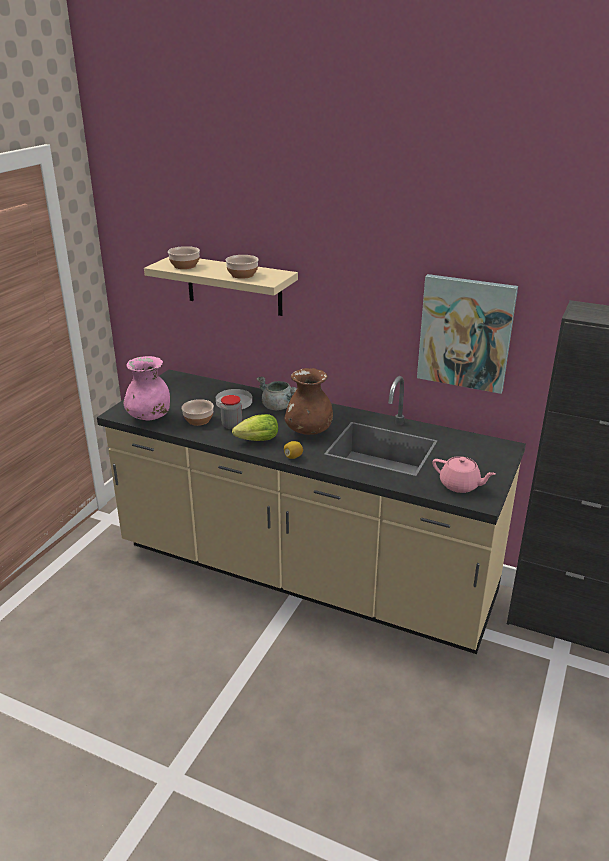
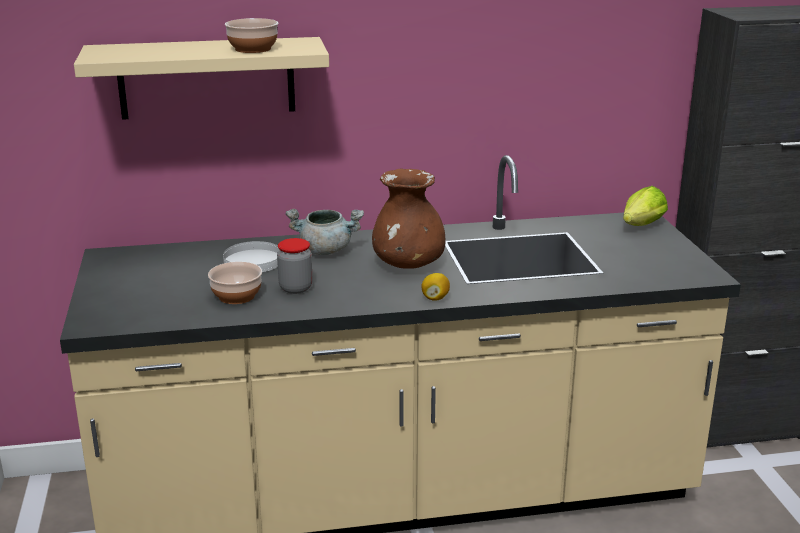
camera: 35 degrees left, 5 degrees down
(149, 417) = (153, 313): pink vase -> none
(184, 266) = (138, 52): bowl -> none
(255, 441) = (357, 296): lettuce -> lettuce (640, 227)
(460, 485) = (661, 267): pink teapot -> none
(465, 333) = (570, 80): picture -> none

